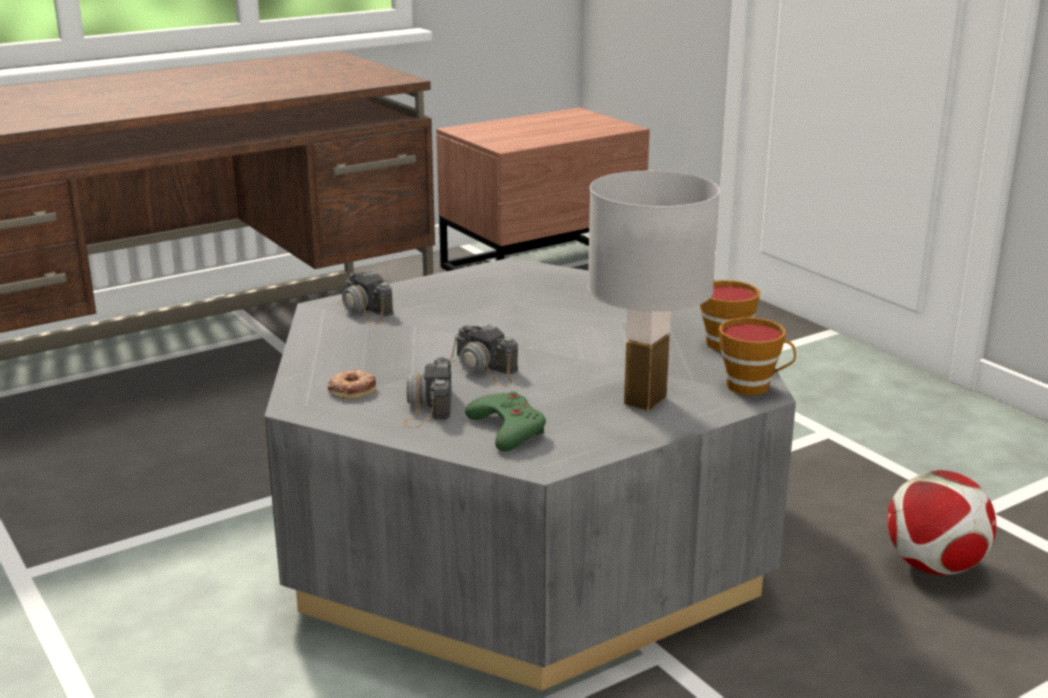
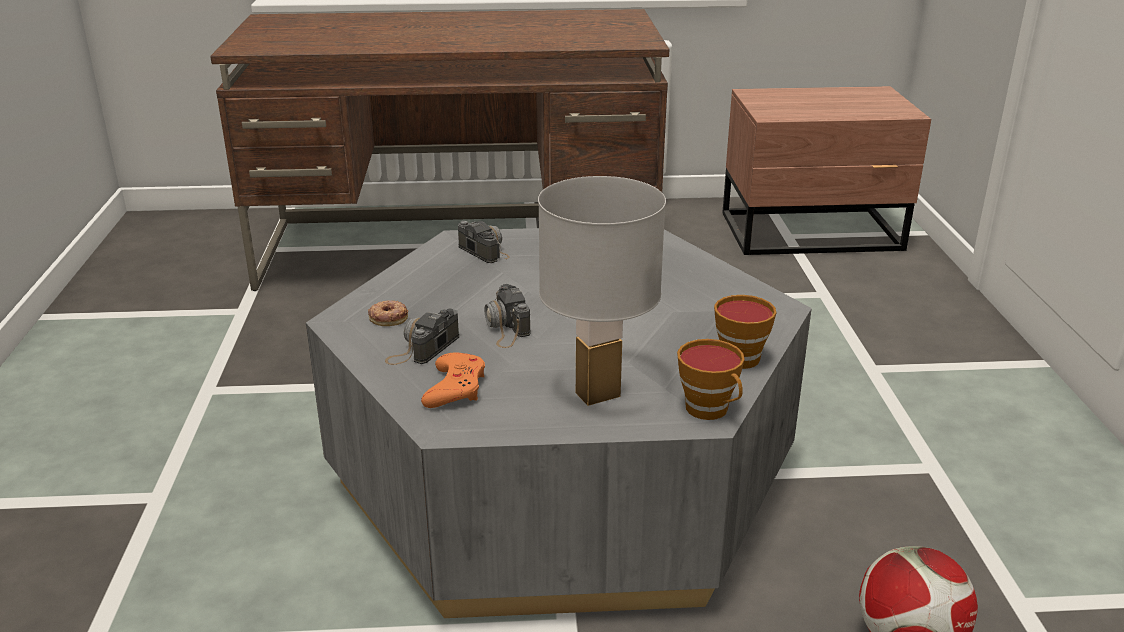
camera: 30 degrees right, 5 degrees up
(365, 310) = (482, 249): camera -> camera turned 150 degrees clockwise
(507, 429) = (455, 387): green game controller -> orange game controller

